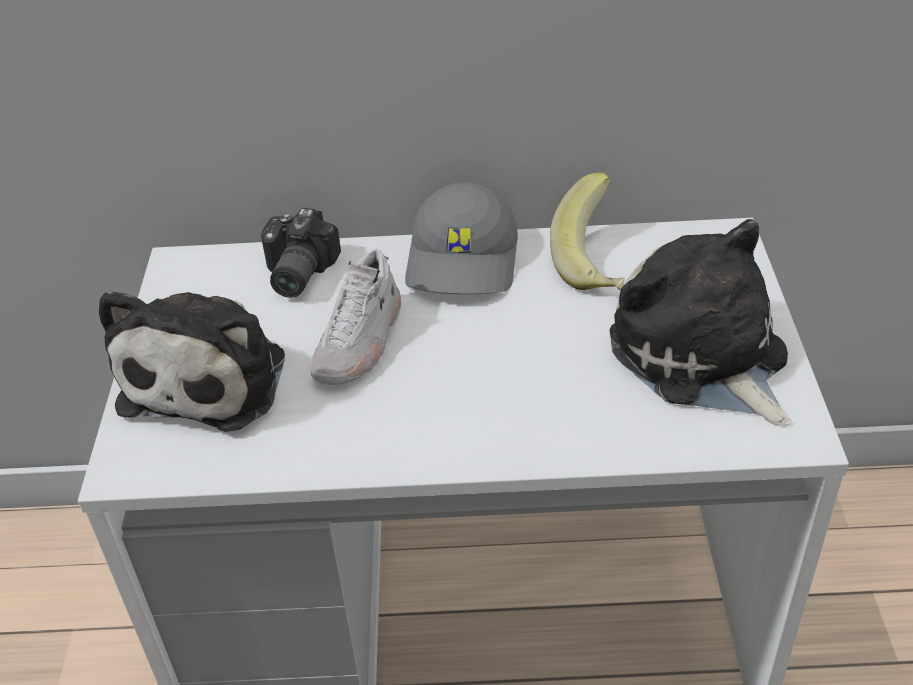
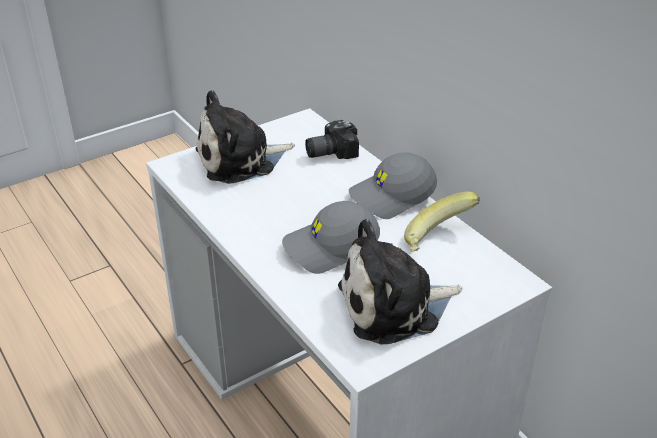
camera: 55 degrees right, 5 degrees down
(360, 342) = (300, 190): white shoe -> none
(529, 366) = (331, 248): none -> grey cap
(702, 358) = (394, 306): plush toy -> plush toy turned 135 degrees counterclockwise

